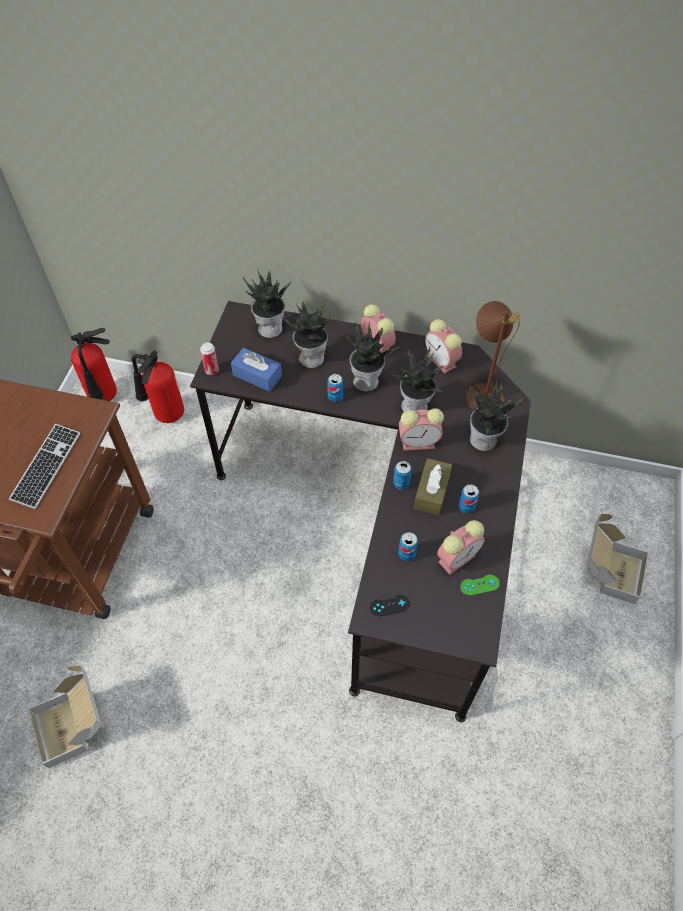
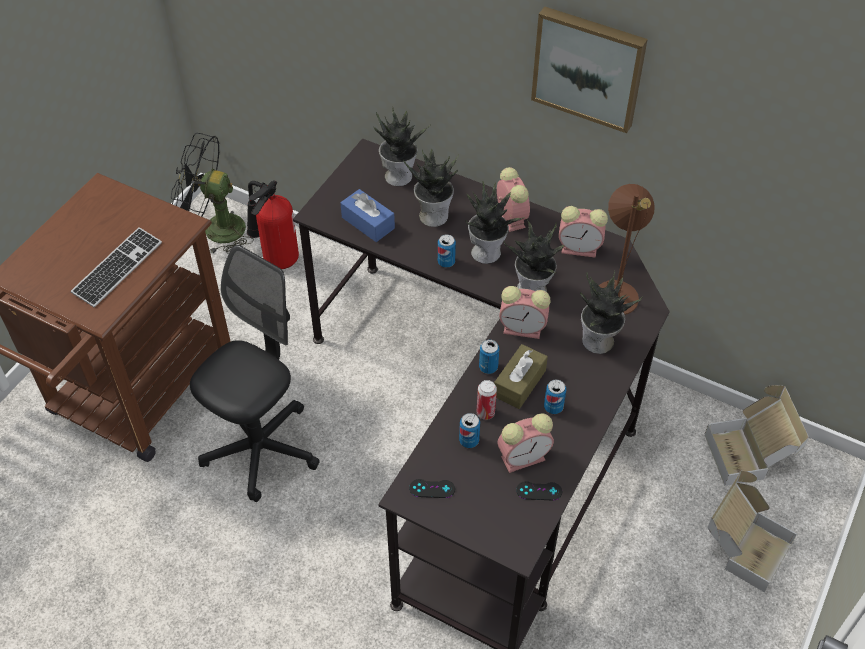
camera: 15 degrees right, 5 degrees down
(76, 725) = (85, 563): cardboard box -> cardboard box (749, 454)
(104, 399) = (215, 229): fire extinguisher -> black fan
(201, 583) = (261, 449): none -> black office chair
(212, 370) = (321, 208): can -> can (485, 413)
(437, 205) = (589, 67): none -> picture
(442, 361) = (580, 248): alarm clock -> alarm clock turned 60 degrees counterclockwise
(479, 585) = (539, 491): green game controller -> black game controller

